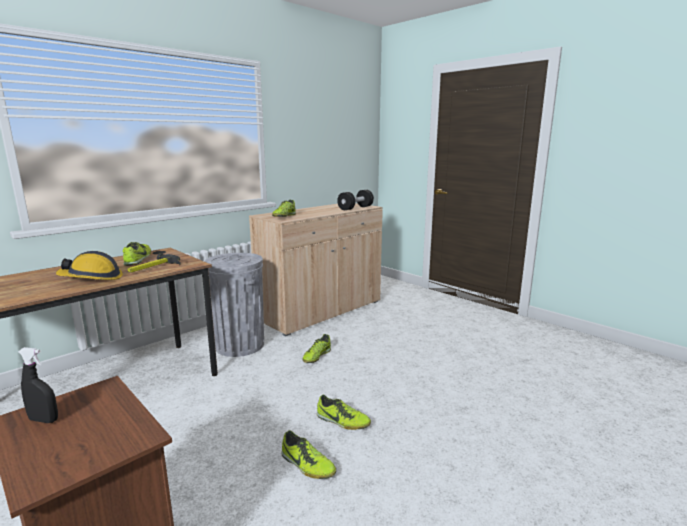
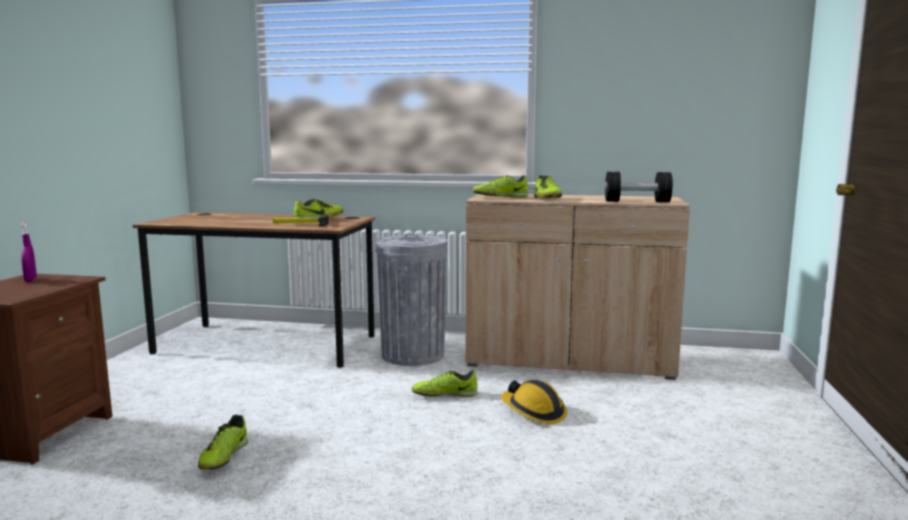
camera: 55 degrees right, 5 degrees down
(44, 420) = (30, 280): black spray bottle -> purple spray bottle
(92, 278) = (250, 222): hard hat -> hard hat (533, 412)
(342, 422) = (319, 451): shoe -> shoe (546, 199)

